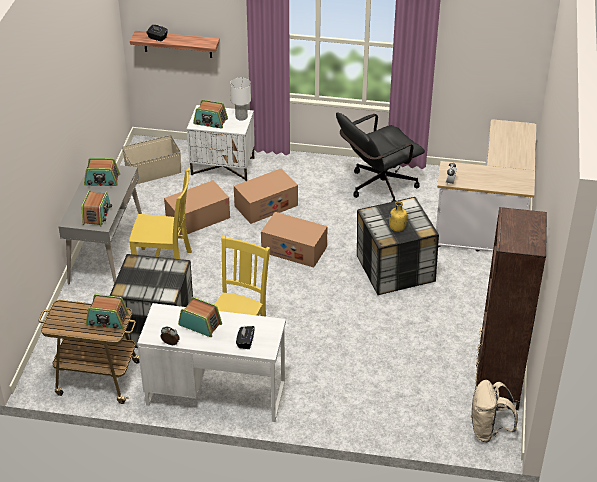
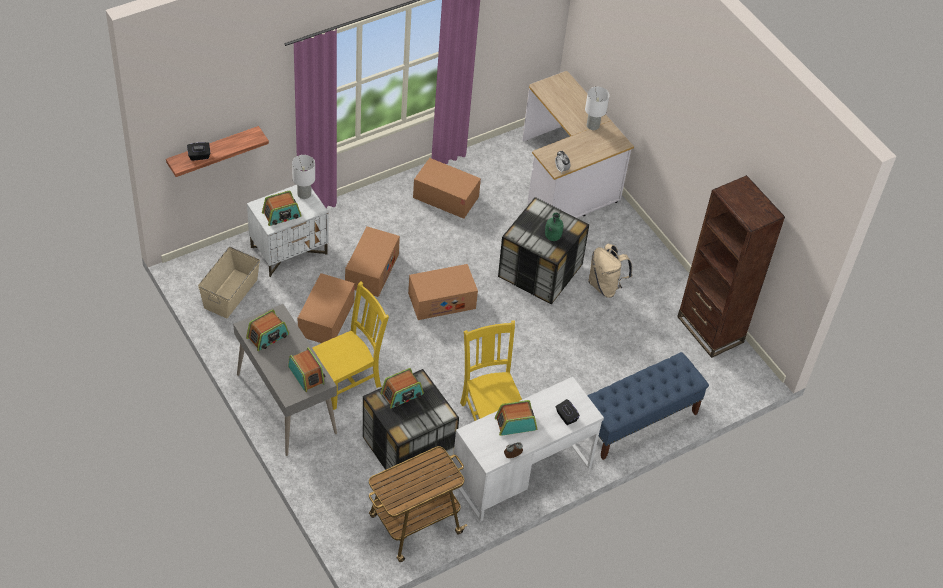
camera: 45 degrees left, 10 degrees up
(107, 320) = (433, 468): radio -> radio (402, 394)
(353, 413) = (638, 421): none -> blue bench
(377, 187) = (446, 197): black office chair -> cardboard box
(396, 228) = (552, 237): yellow bottle -> green bottle
(488, 430) = (740, 372): beige backpack -> beige backpack (605, 286)
(514, 166) = (593, 125): none -> white table lamp

